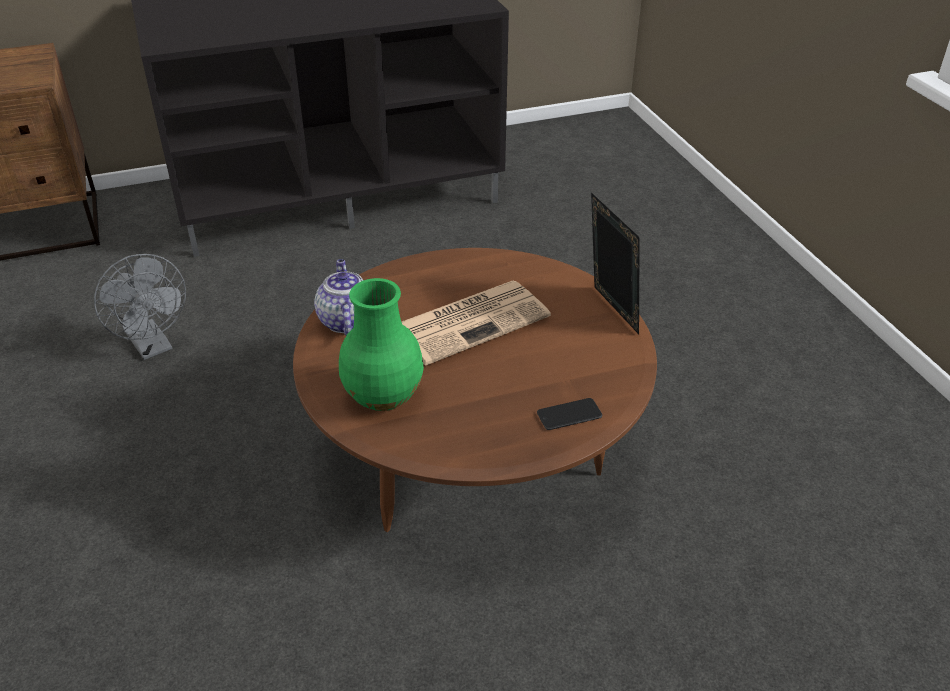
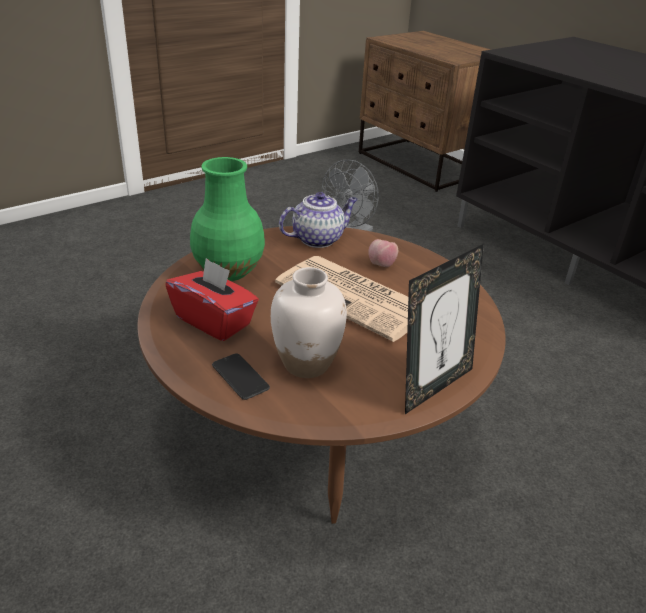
camera: 70 degrees right, 5 degrees down
(419, 292) = (381, 265): none -> apple
(474, 420) = (214, 321): none -> red tissue box
(562, 372) = (306, 363): none -> white vase

